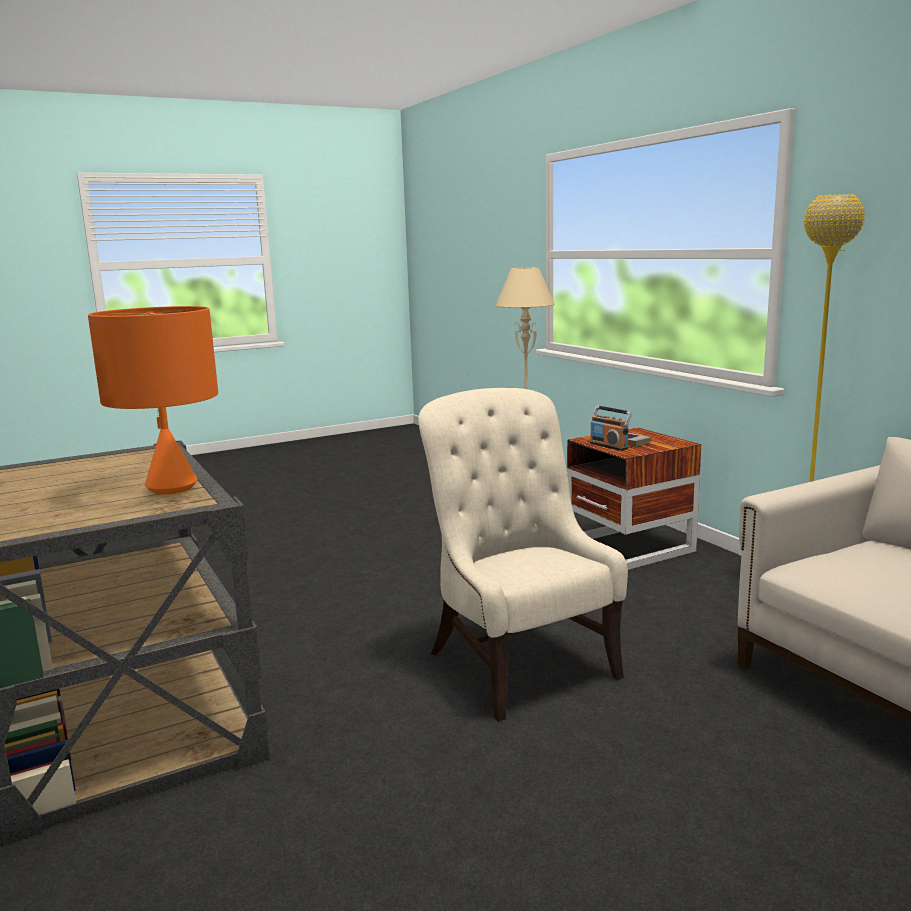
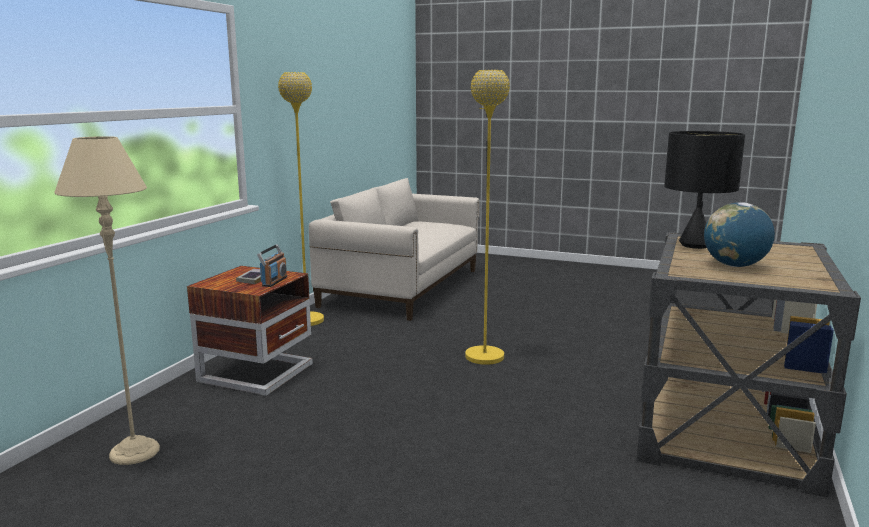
camera: 130 degrees left, 0 degrees up
(100, 474) = (735, 266): none -> globe
(172, 488) = (694, 245): orange table lamp -> black table lamp
(519, 664) = (484, 357): beige armchair -> yellow floor lamp

